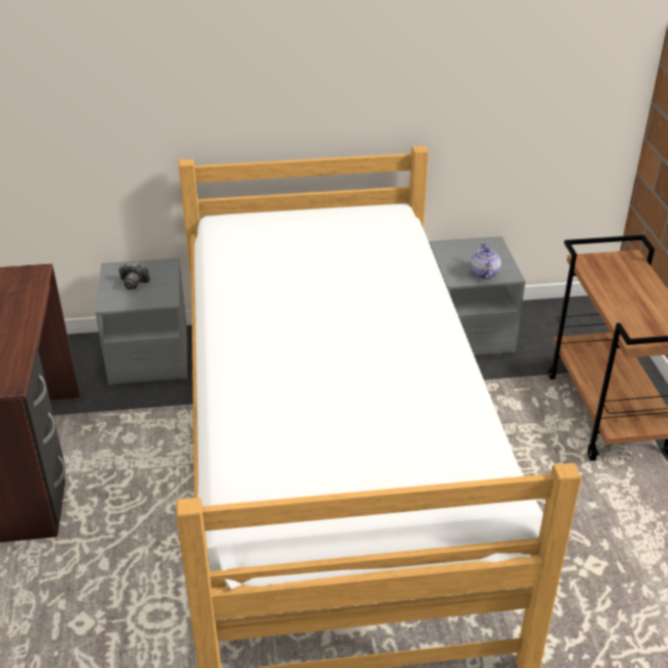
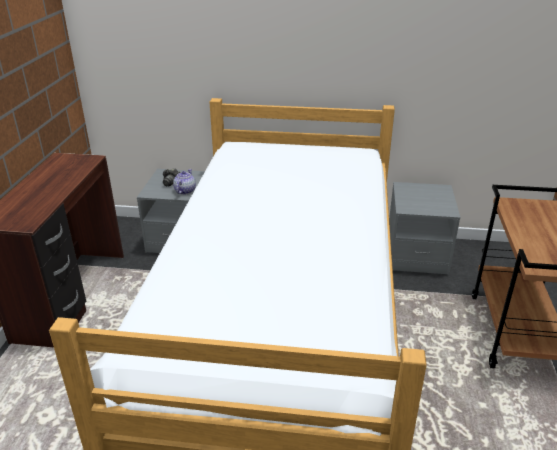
camera: 15 degrees right, 5 degrees down
(484, 273) = (428, 208): teapot -> teapot (185, 190)

